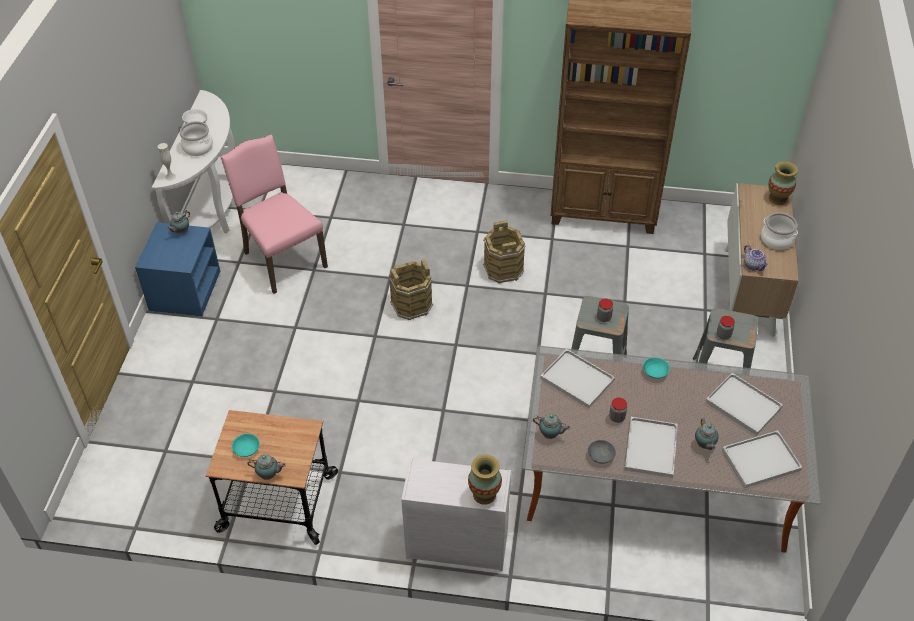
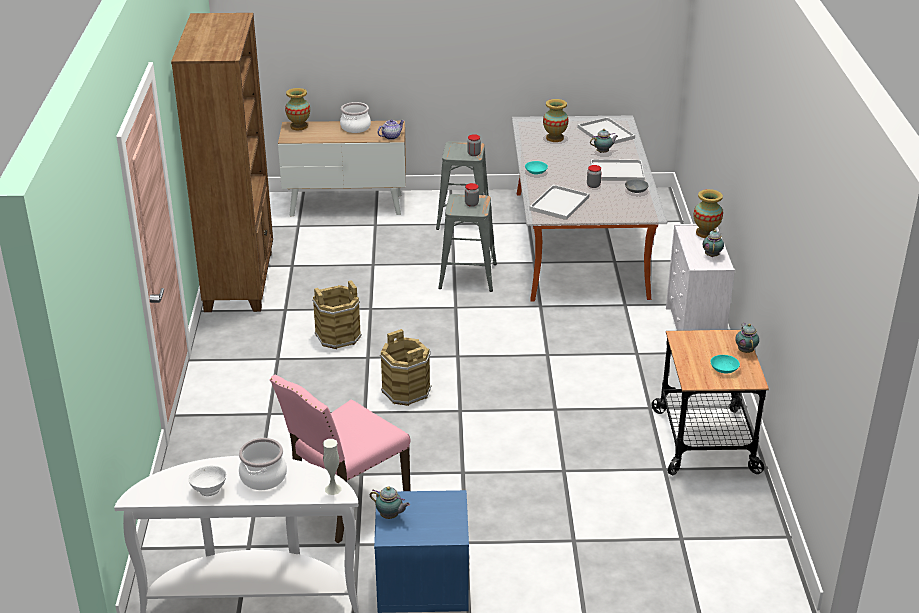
camera: 100 degrees left, 15 degrees down
(550, 435) = (626, 211): teapot -> teapot (712, 255)
(745, 404) = (554, 138): white tray -> vase

